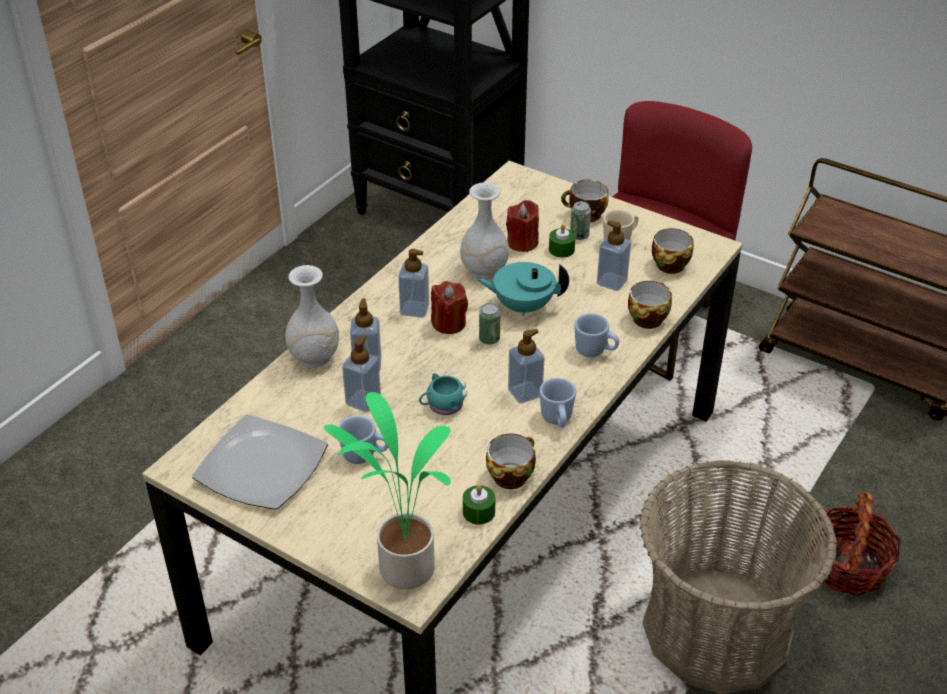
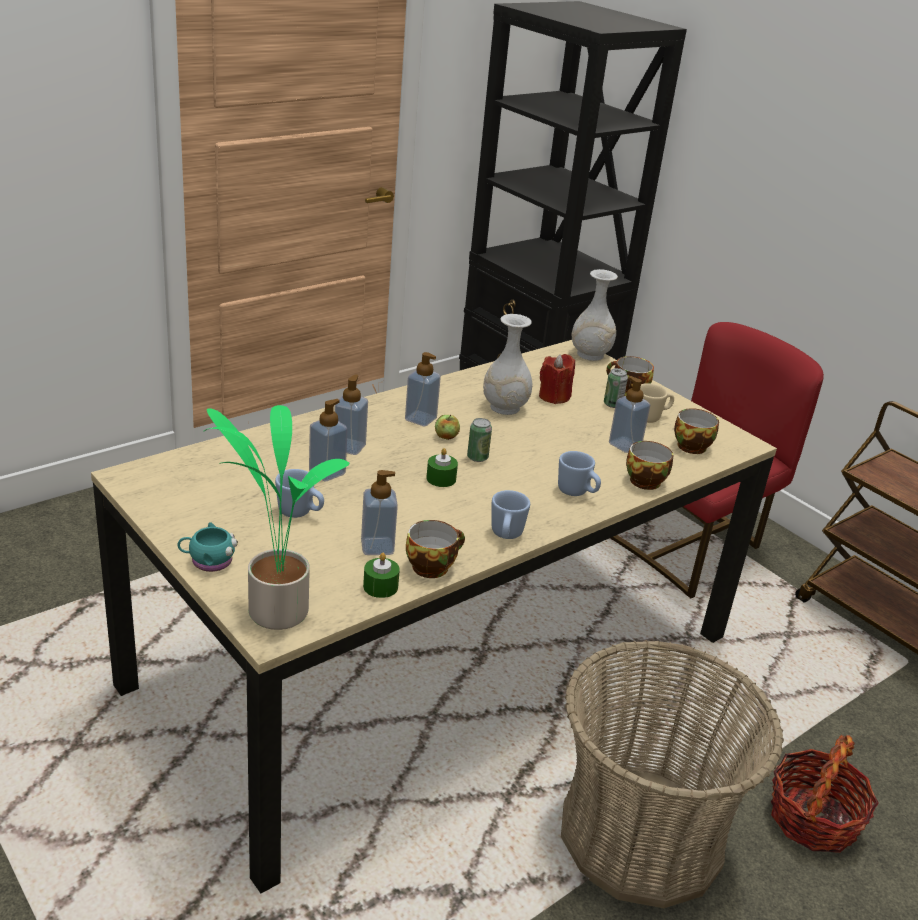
camera: 15 degrees right, 10 degrees down
(260, 467) = (198, 495): plate -> none
(314, 357) = (304, 430): white vase -> white vase (590, 355)
(442, 405) = (400, 495): turquoise mug -> turquoise mug (208, 561)
(449, 323) = (446, 436): red candle -> apple
(522, 306) = (525, 441): turquoise teapot -> none
(525, 393) = (487, 506): soap dispenser -> soap dispenser (377, 547)
(561, 249) = (589, 410): green candle -> green candle (441, 479)

